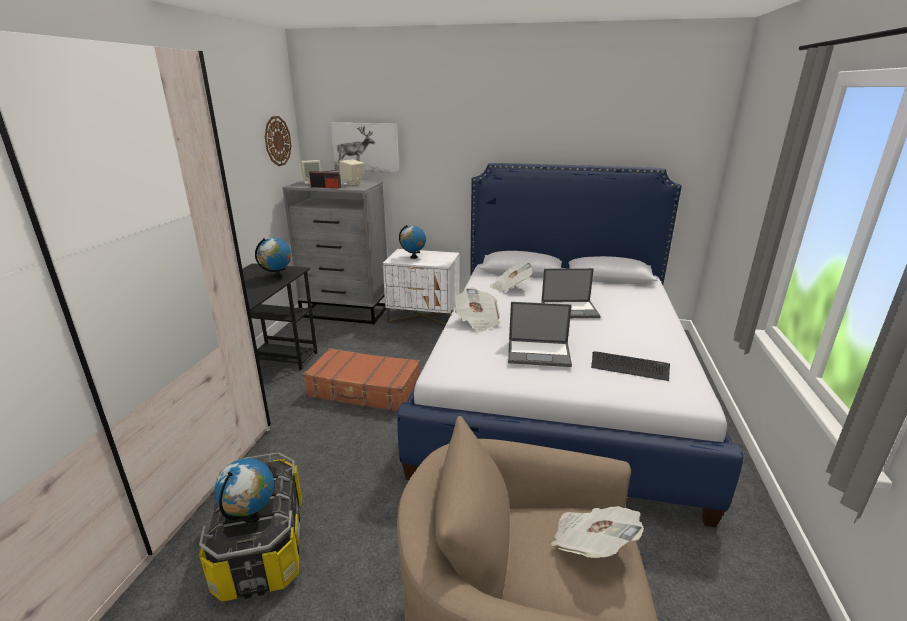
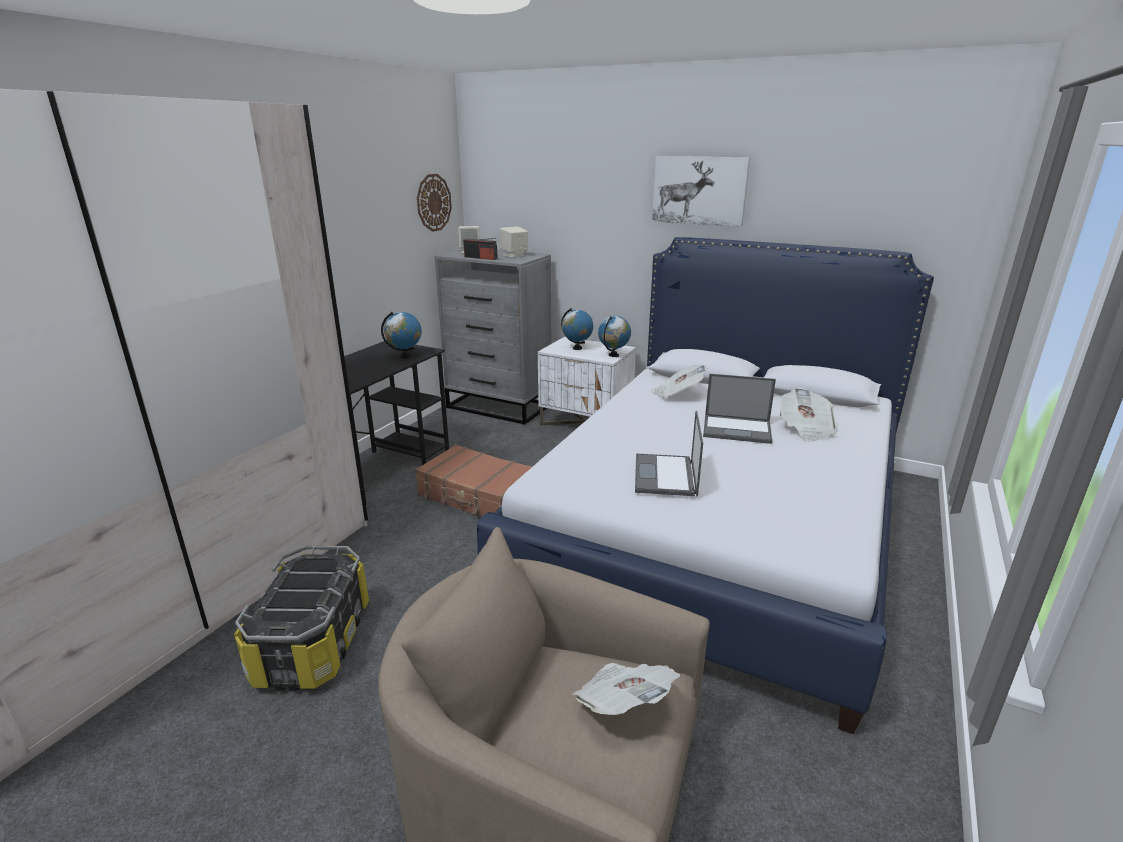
camera: 15 degrees right, 0 degrees up
(251, 517) = (294, 606): globe -> globe (613, 355)
(366, 147) = (534, 212): picture -> picture (699, 190)
(477, 321) = (611, 430): newspaper -> newspaper (805, 429)
(539, 353) = (665, 476): laptop -> laptop turned 75 degrees clockwise
(629, 366) = (775, 507): keyboard -> none

